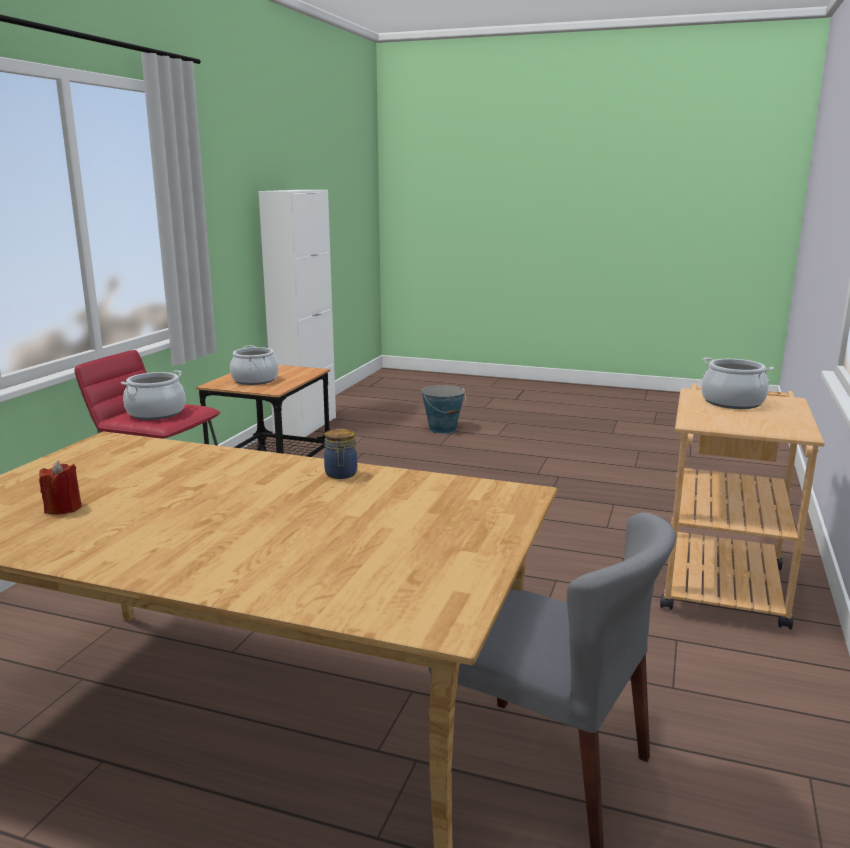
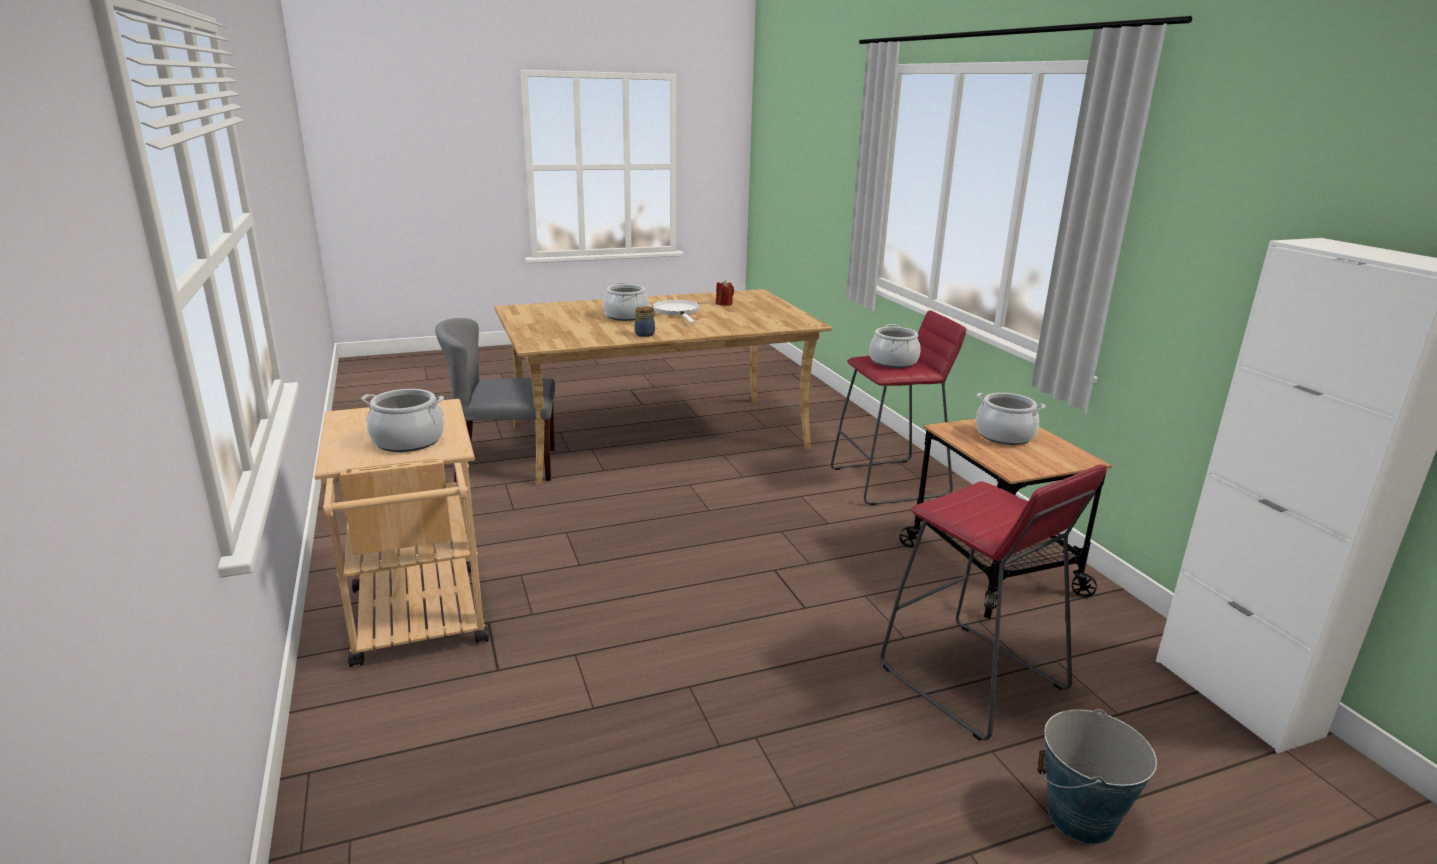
camera: 140 degrees right, 5 degrees up
(184, 509) = (677, 312): none -> white frying pan
(282, 521) = (626, 316): none -> cooking pot
(399, 458) = (972, 679): none -> red stool

